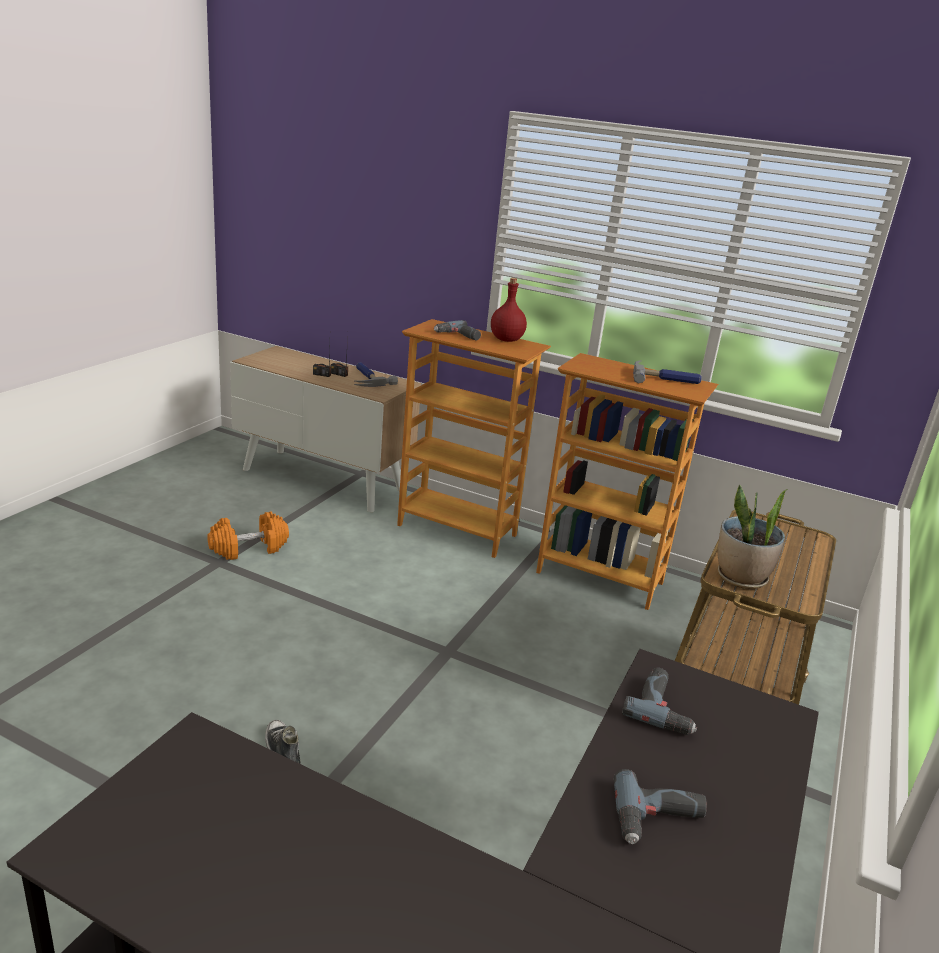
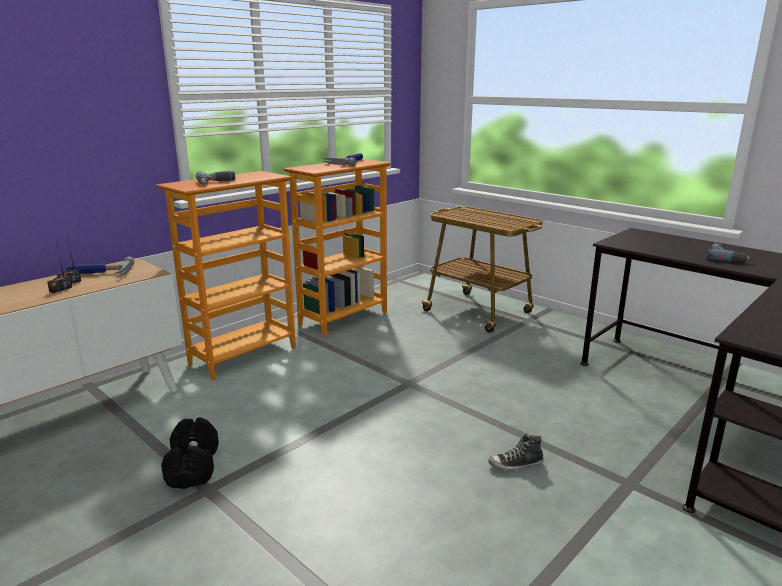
camera: 70 degrees left, 5 degrees down
(249, 549) = (193, 467): orange dumbbell -> black dumbbell
(506, 340) = (238, 175): red bottle -> none
(663, 708) = (643, 246): power drill -> none
(740, 578) = (509, 224): potted plant -> none

